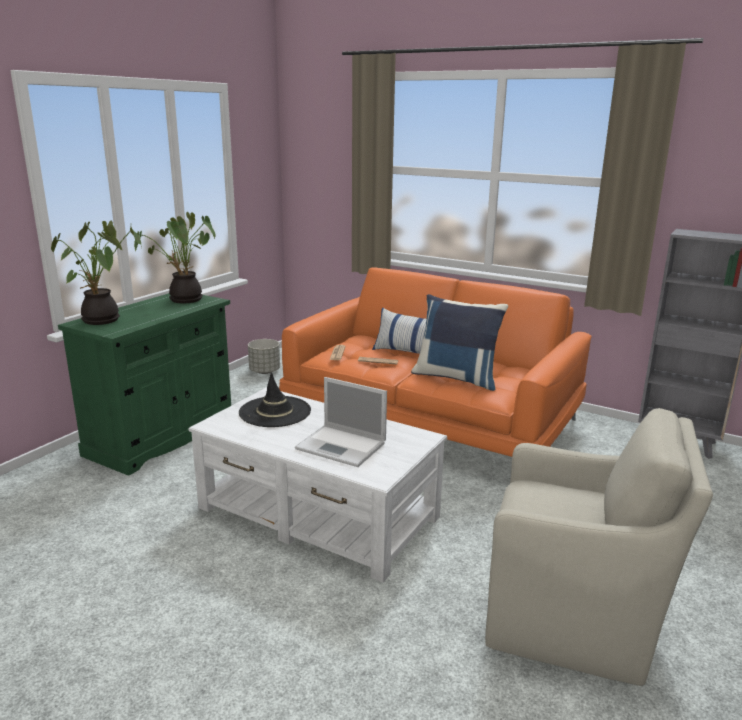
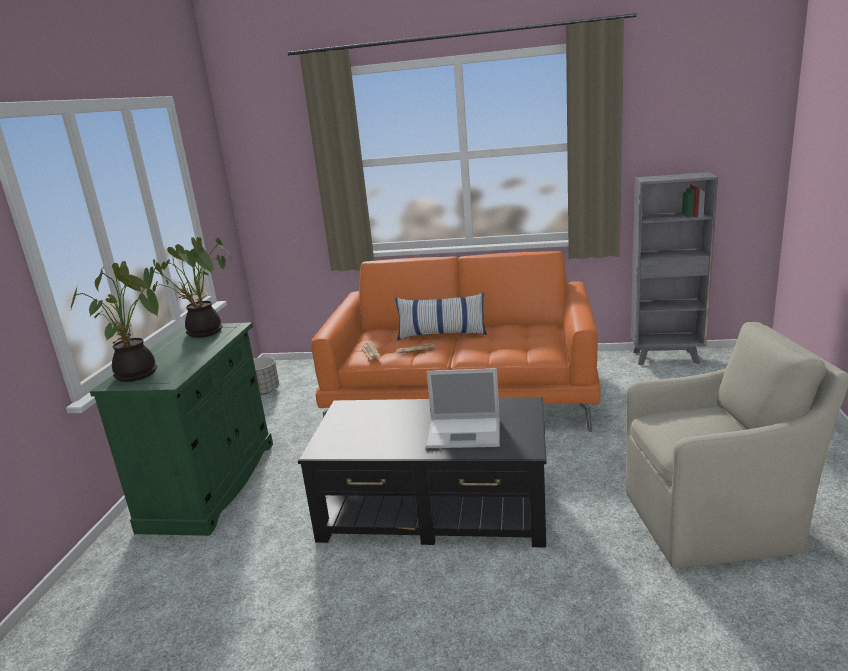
camera: 20 degrees left, 0 degrees up
(275, 412) = (369, 420): black hat -> none
(318, 513) = (436, 507): white coffee table -> black coffee table
(457, 377) = (498, 346): blue pillow -> none

